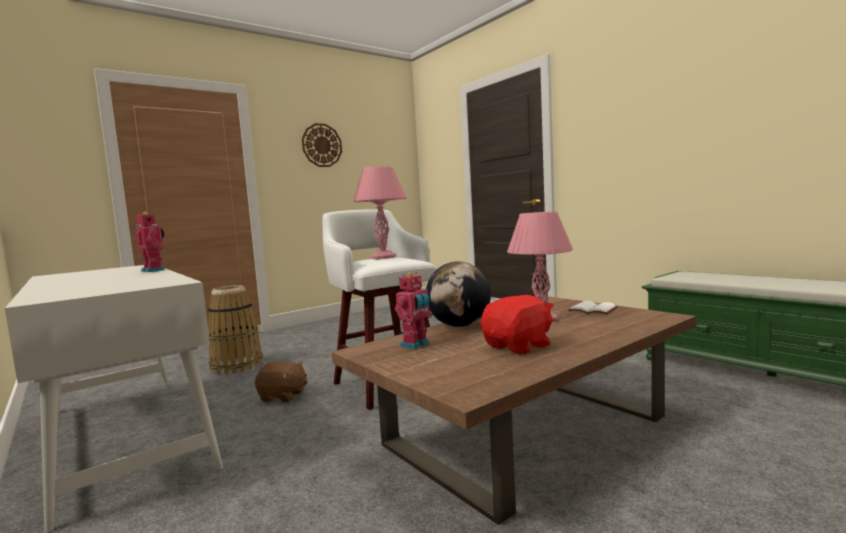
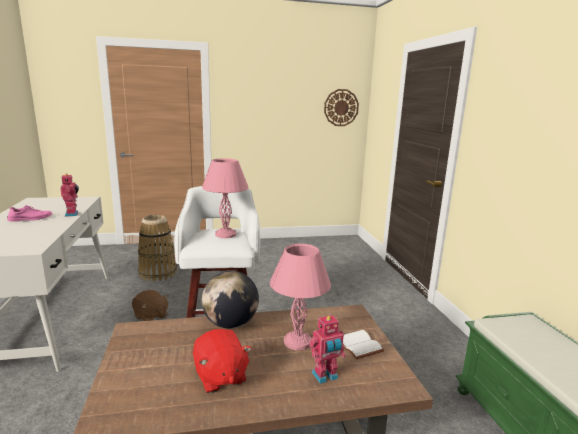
camera: 25 degrees right, 10 degrees up
(97, 278) = (30, 219): none -> pink shoe
(322, 145) = (271, 94): wall clock -> wall clock (341, 107)
(416, 345) = (166, 339): toy robot -> toy robot (325, 376)
(518, 346) = (220, 376): red plush toy -> red plush toy turned 75 degrees clockwise

